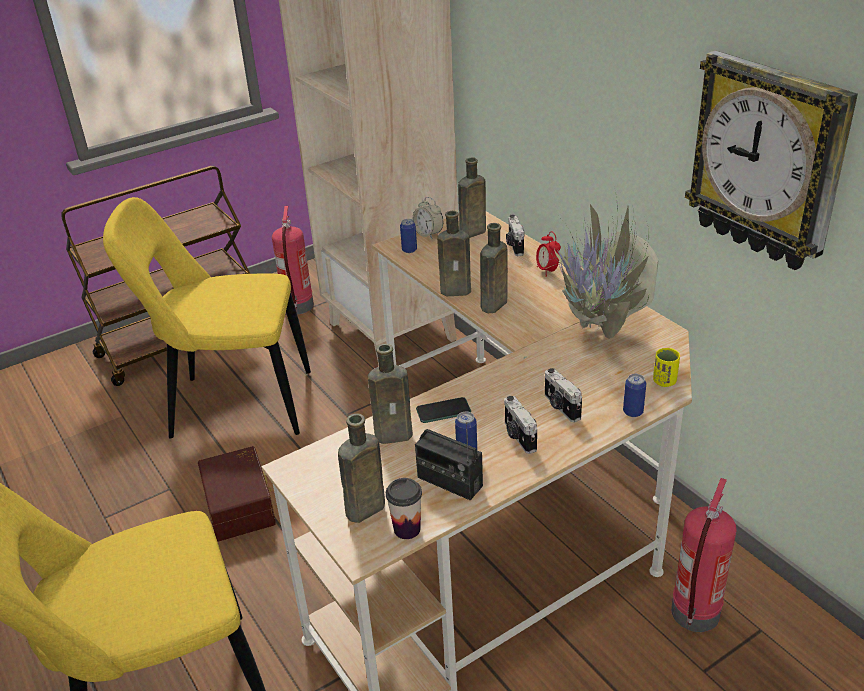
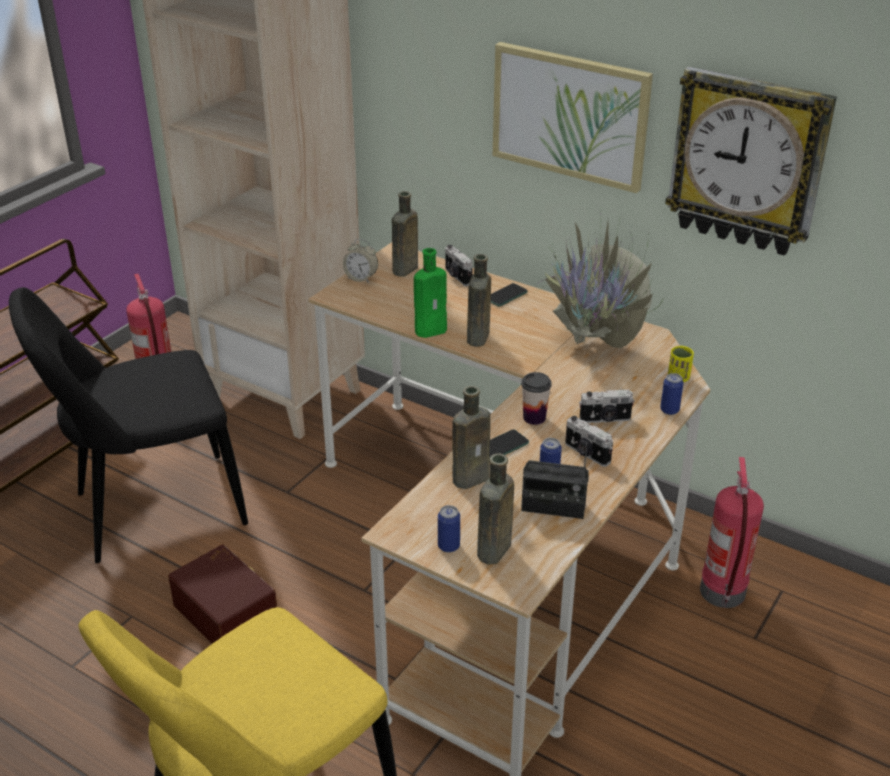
camera: 25 degrees left, 0 degrees up
(234, 405) = (151, 511): yellow chair -> black chair
(407, 529) = (545, 557): cup -> cup (534, 418)
(409, 250) = (353, 298): can -> can (448, 546)
(458, 291) = (433, 330): brown bottle -> green bottle
(547, 271) = (506, 296): alarm clock -> phone
(560, 407) = (605, 419): camera -> camera turned 45 degrees counterclockwise
(614, 96) = (570, 115): none -> picture

